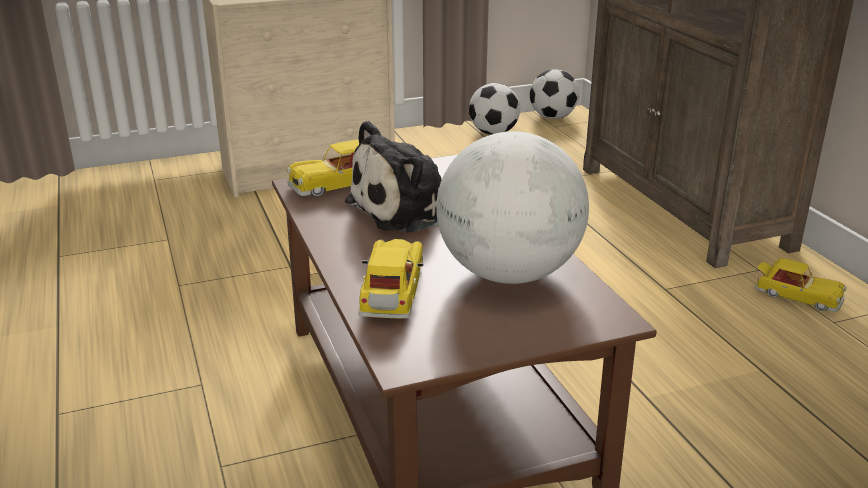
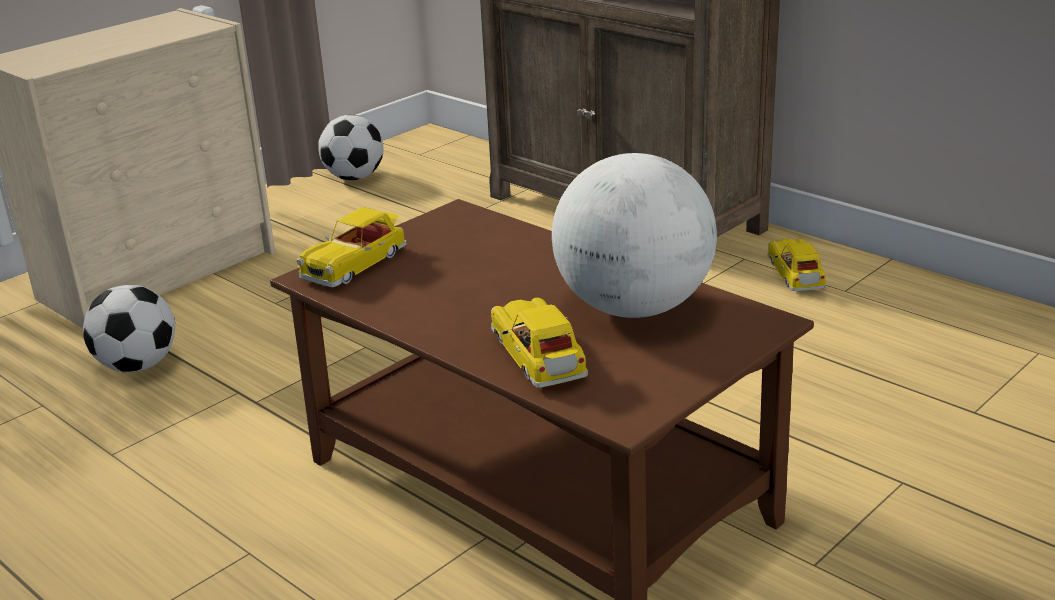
camera: 25 degrees left, 0 degrees up
(408, 209) = (463, 272): plush toy -> none
(552, 117) = (409, 144): football -> football (138, 366)
(796, 296) = (796, 275): toy car -> toy car turned 105 degrees counterclockwise

